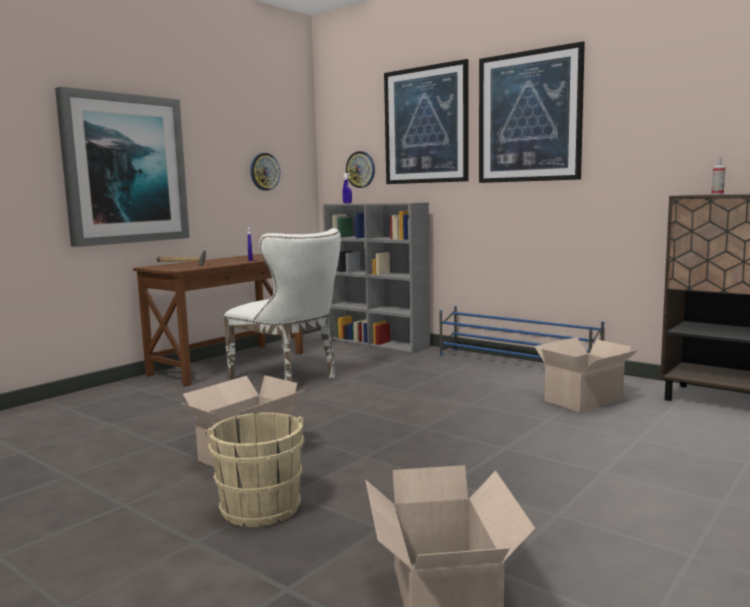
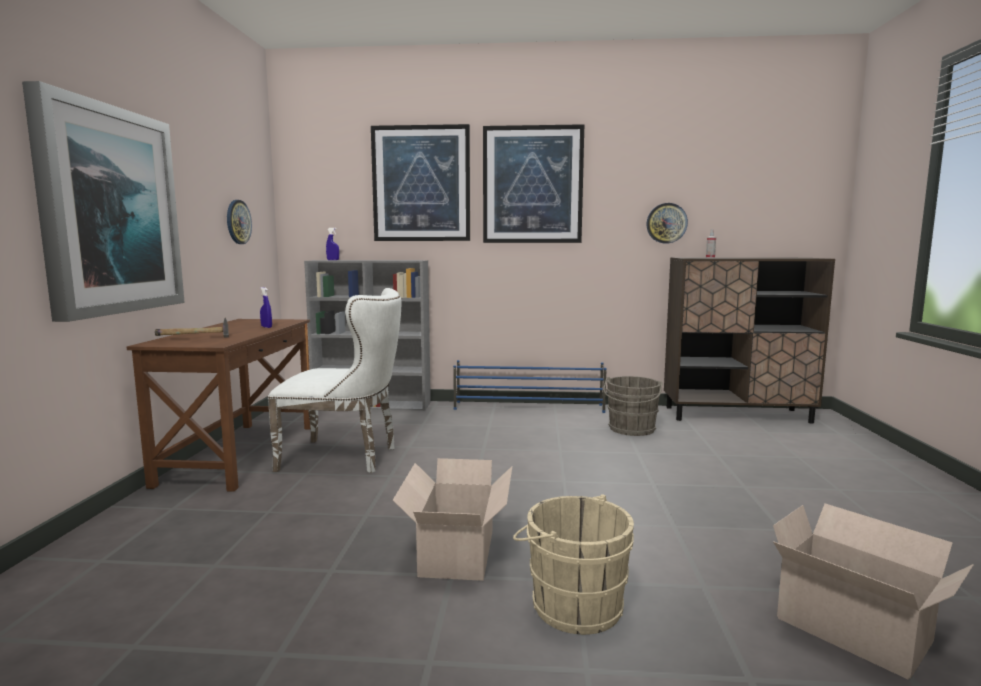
camera: 35 degrees left, 0 degrees up
(360, 169) = (338, 224): wall clock -> wall clock (666, 223)
(585, 399) = (631, 430): cardboard box -> grey bucket

